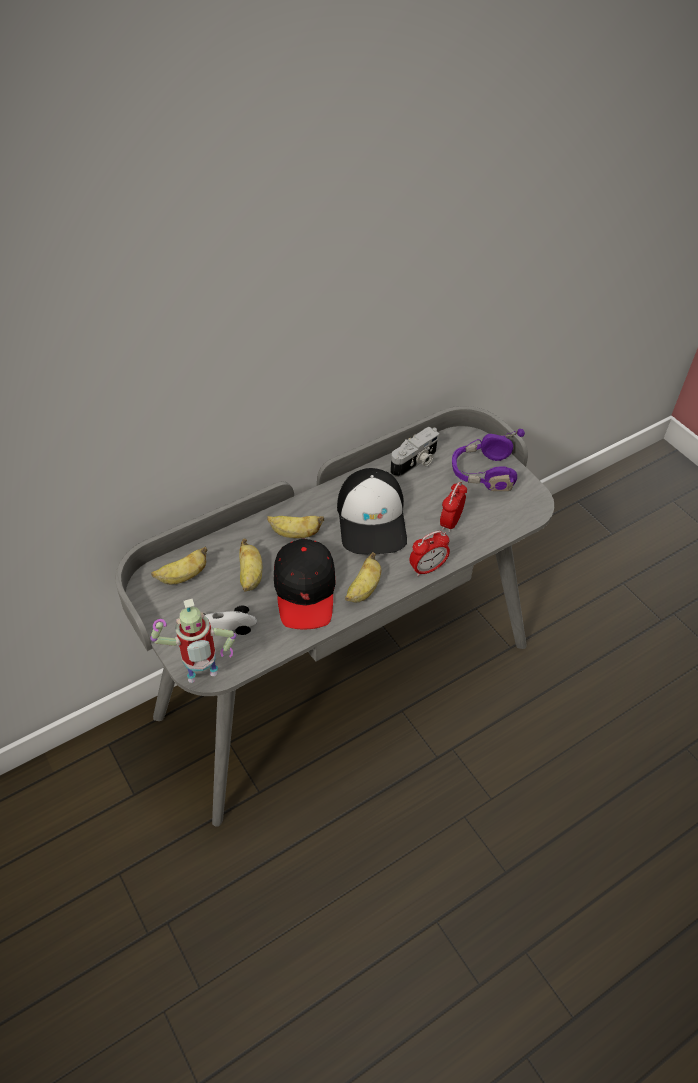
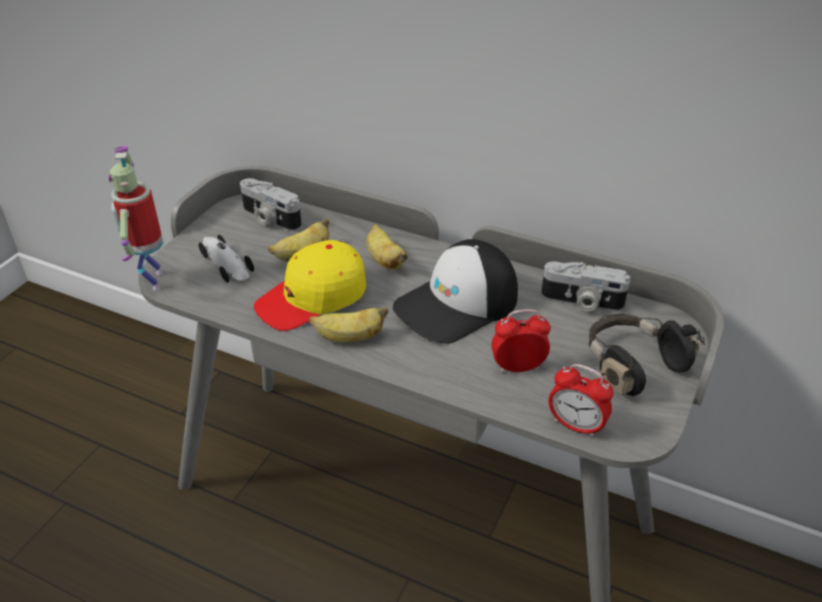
camera: 60 degrees right, 10 degrees down
(183, 576) = (269, 218): banana -> camera
(202, 680) = (152, 280): toy robot -> toy robot turned 45 degrees clockwise
(305, 591) = (313, 298): black cap -> yellow cap
(427, 568) = (425, 376): alarm clock -> alarm clock (576, 425)
(483, 473) = (632, 365): purple headphones -> black headphones

